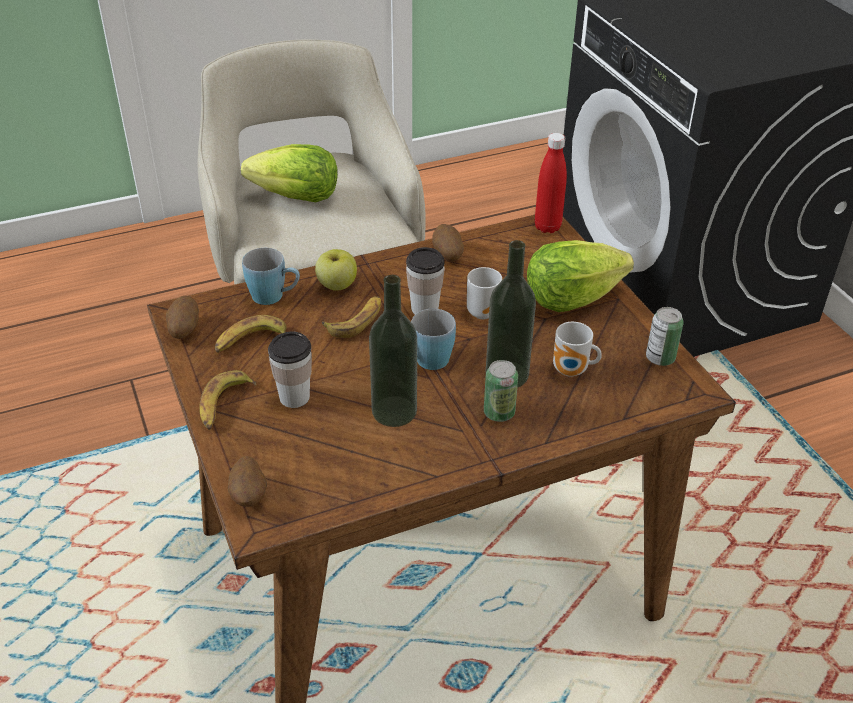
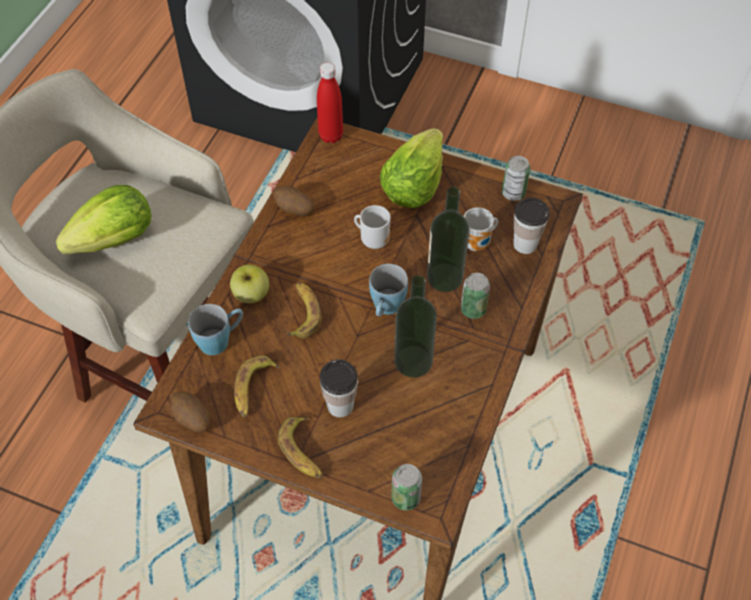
camera: 45 degrees left, 15 degrees up
(249, 495) = (405, 498): potato -> can
(424, 309) = (334, 267): cup -> cup (525, 244)

